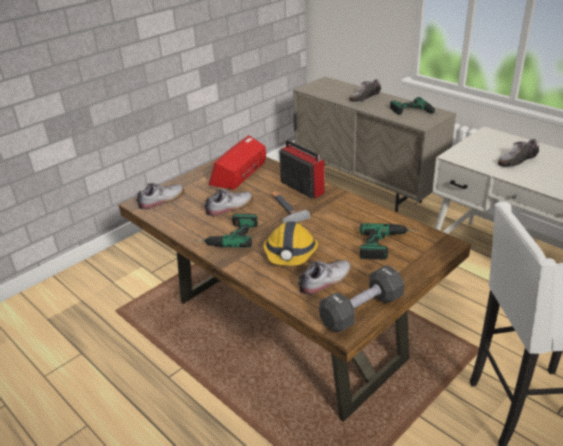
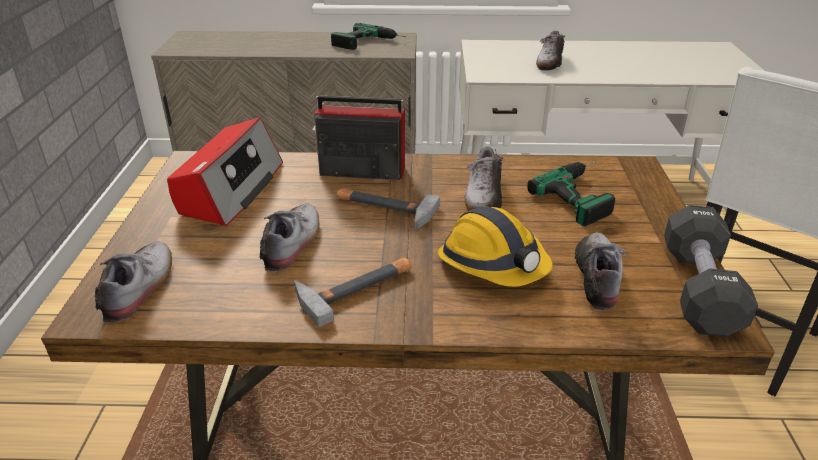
camera: 45 degrees left, 0 degrees up
(227, 235) = (357, 287): power drill -> hammer
(239, 173) = (230, 189): radio -> radio turned 150 degrees counterclockwise
(364, 97) = (277, 41): shoe -> shoe (483, 195)

